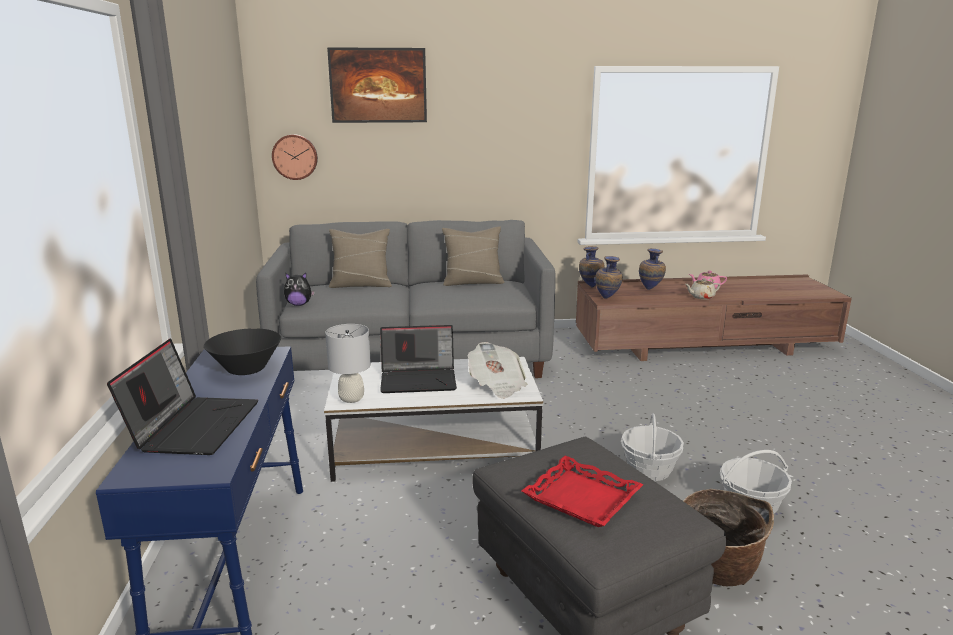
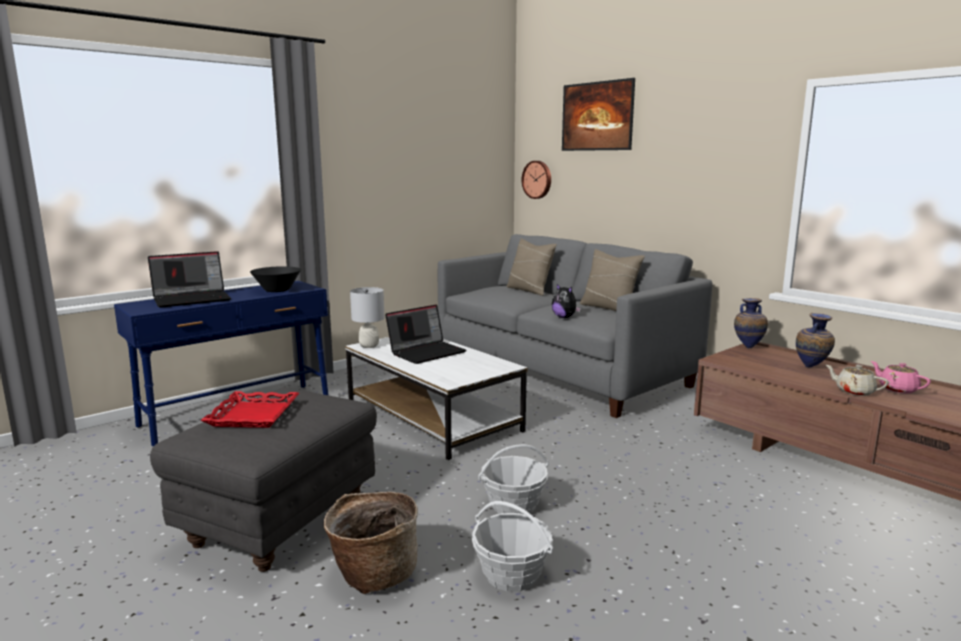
camera: 55 degrees right, 5 degrees down
(299, 304) = (469, 292): plush toy -> plush toy (564, 317)
(419, 379) = (427, 352): laptop -> laptop turned 90 degrees counterclockwise
(497, 385) = (453, 372): newspaper -> none
(607, 298) = (728, 359): vase -> none

